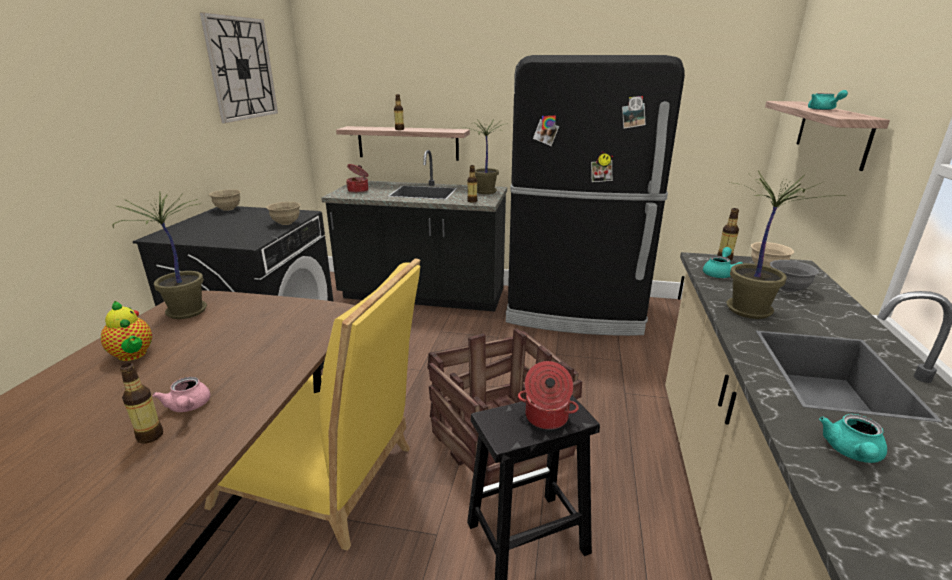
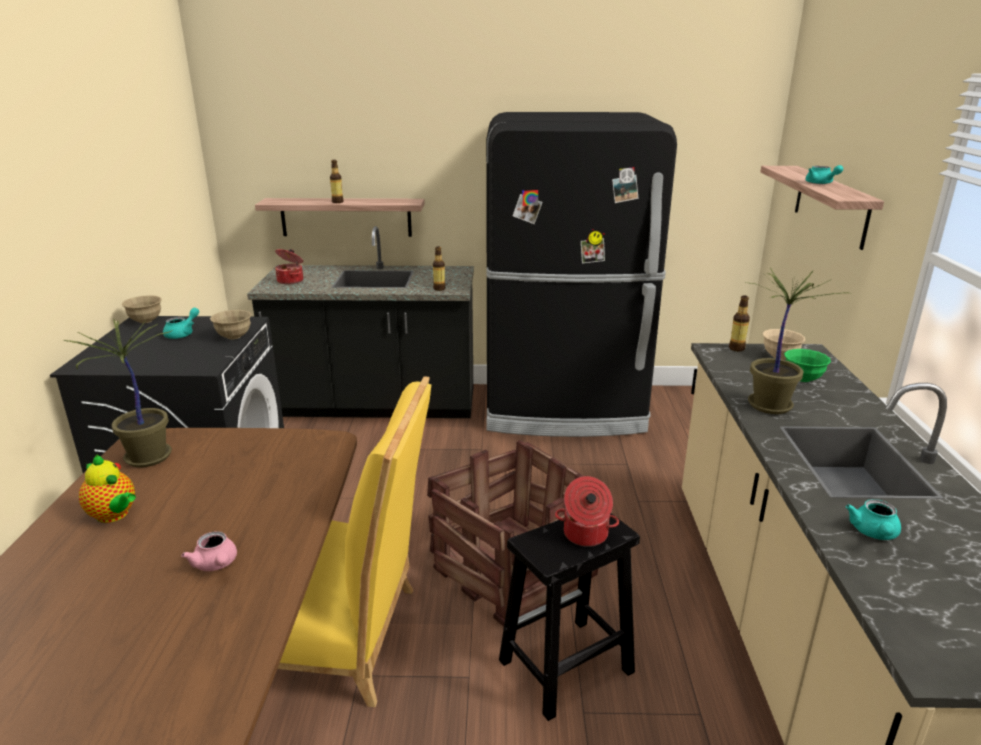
camera: 10 degrees left, 0 degrees up
(150, 436) = (191, 599): bottle -> none
(241, 69) = (141, 140): wall clock -> none
(486, 192) = (451, 275): potted plant -> none
(719, 273) = (734, 366): turquoise teapot -> turquoise teapot (183, 334)
(788, 289) = (803, 379): grey bowl -> green bowl

